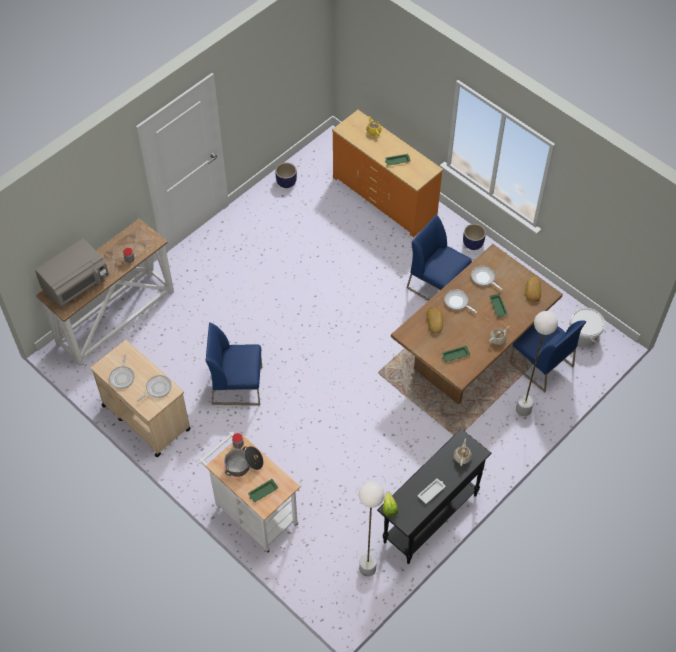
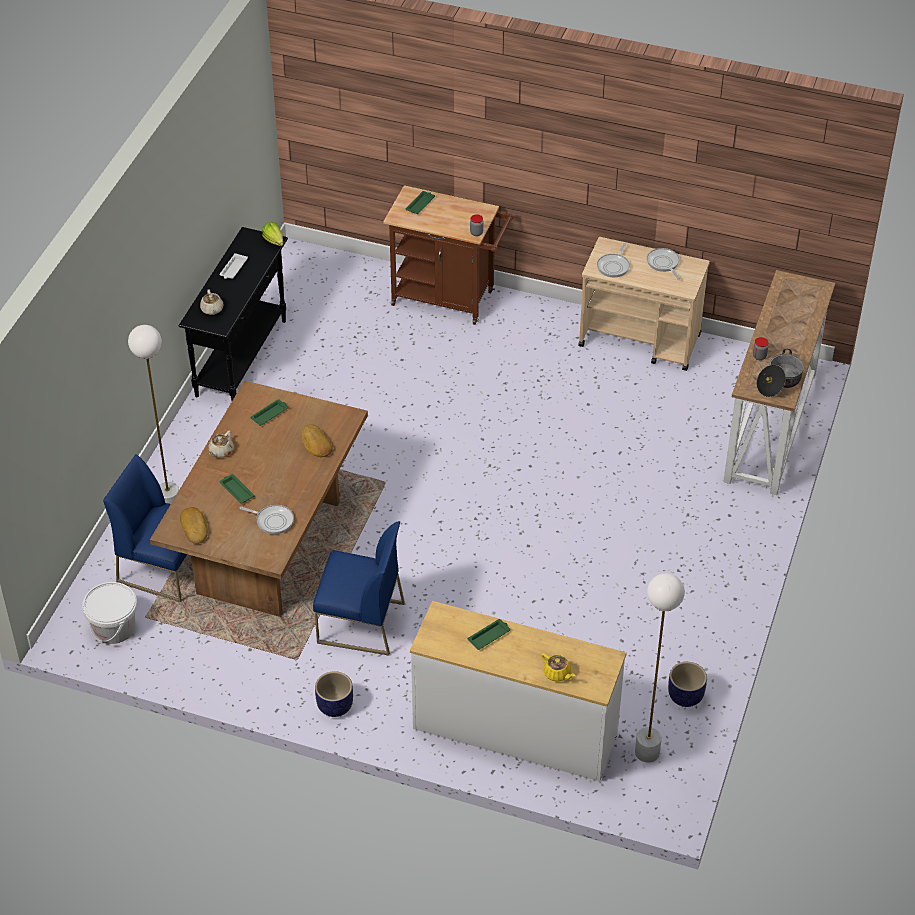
camera: 155 degrees right, 10 degrees down
(76, 284) = (798, 308): grey microwave -> none
(237, 385) = (556, 408): blue chair -> none
(243, 465) = (457, 218): cooking pot -> cooking pot (779, 382)
(253, 512) = (449, 299): white cart -> brown cart
(367, 568) = (291, 294): white floor lamp -> white floor lamp (647, 752)
(384, 197) = (515, 731): orange dresser -> white dresser
(457, 302) = (296, 477): frying pan -> none

